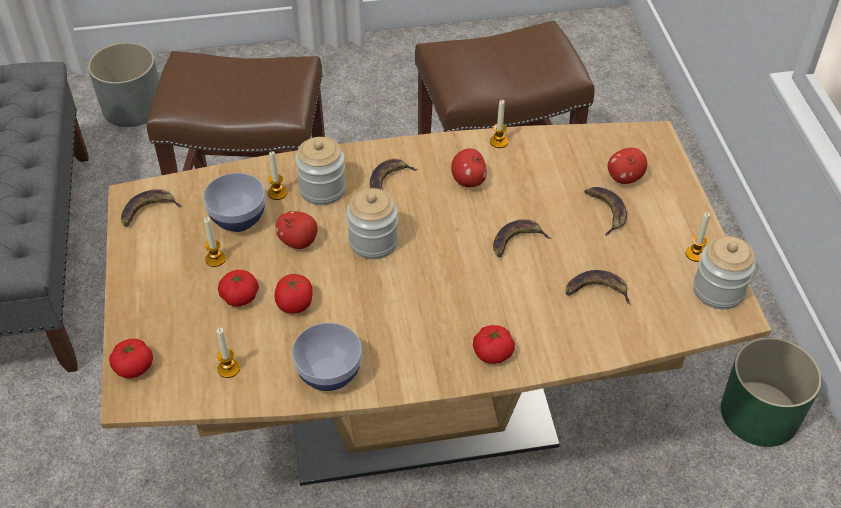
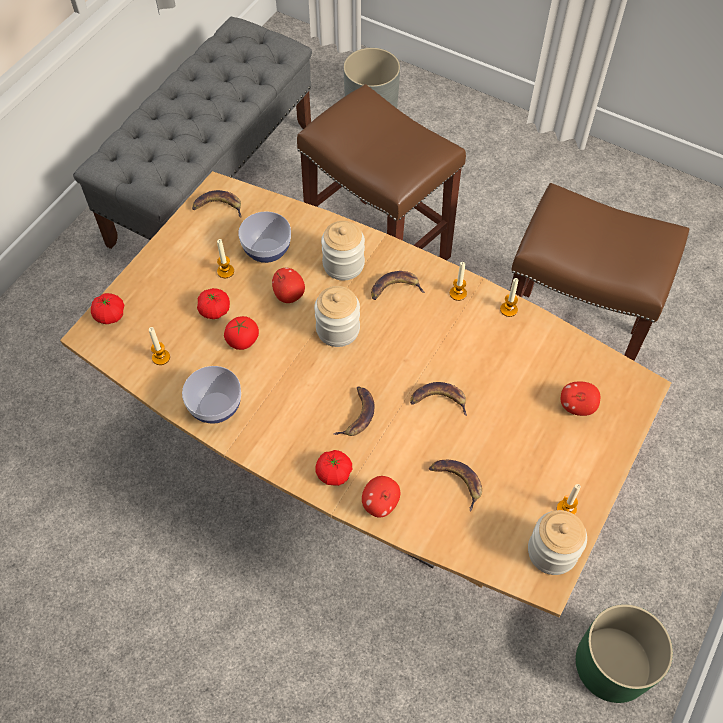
camera: 40 degrees right, 10 degrees up
(277, 193) = (310, 247): candle -> candle (458, 293)
(468, 181) = (452, 327): apple -> apple (380, 503)
(605, 211) = (532, 423): banana -> banana (357, 414)

